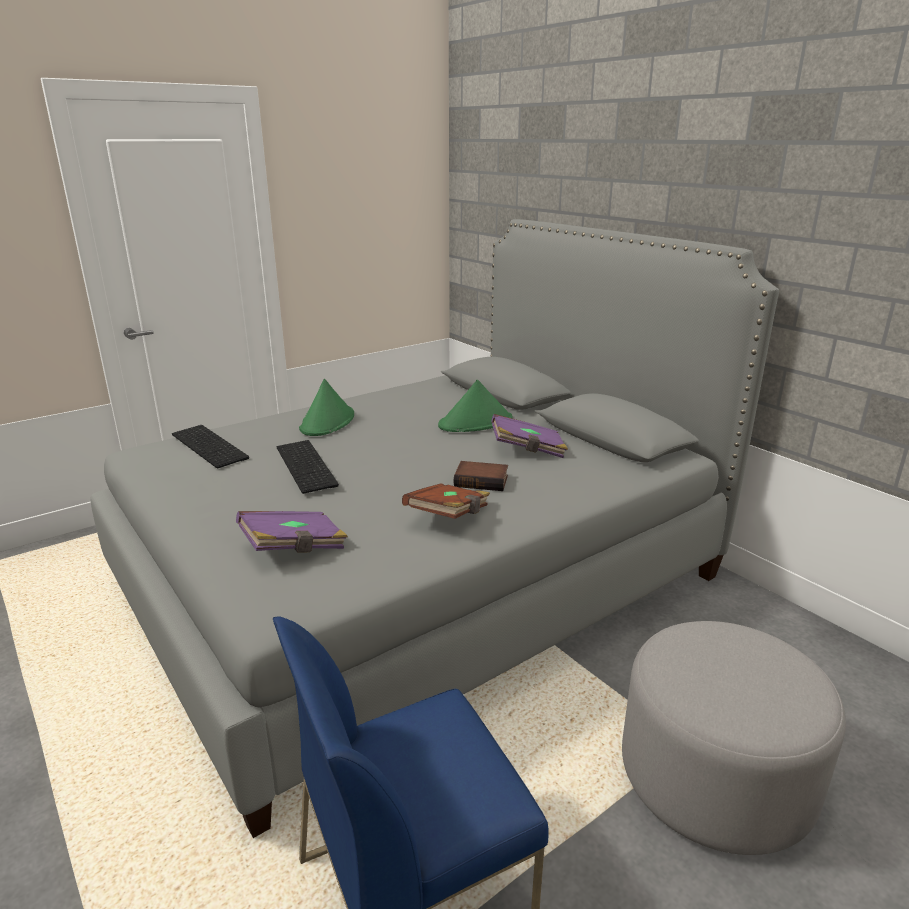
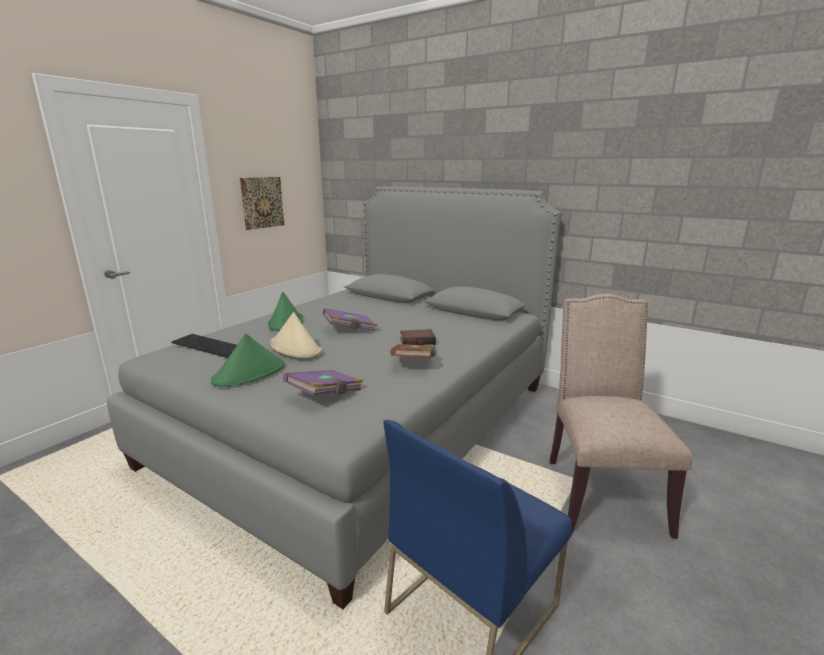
camera: 20 degrees left, 5 degrees down
(308, 466) = (295, 347): keyboard -> beige hat
(349, 237) = (263, 202): none -> picture
(476, 423) = (386, 312): green hat -> green hat (250, 373)
(528, 450) = (431, 322): purple book -> purple book (350, 330)
(715, 777) = (599, 491): grey ottoman -> beige chair

